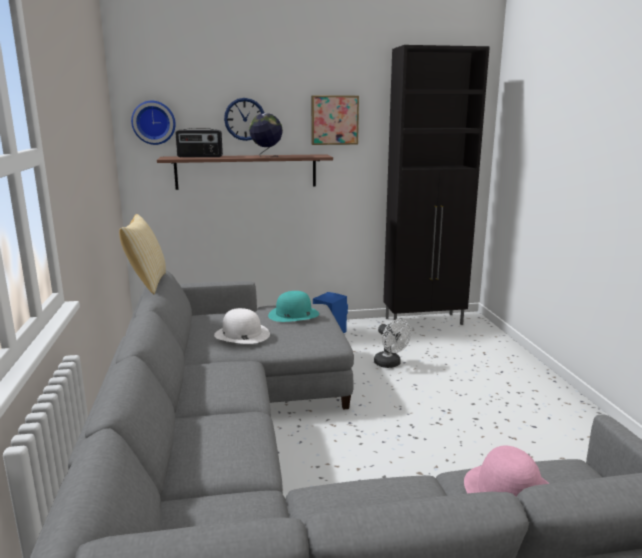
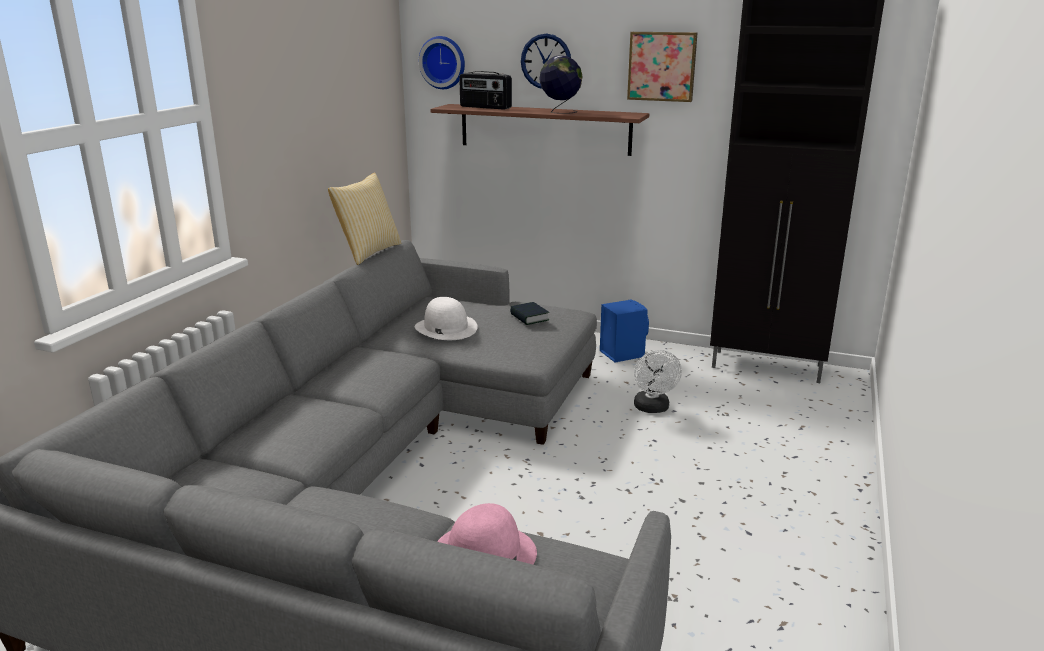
camera: 30 degrees right, 5 degrees up
(293, 314) = (529, 317): turquoise hat -> book

